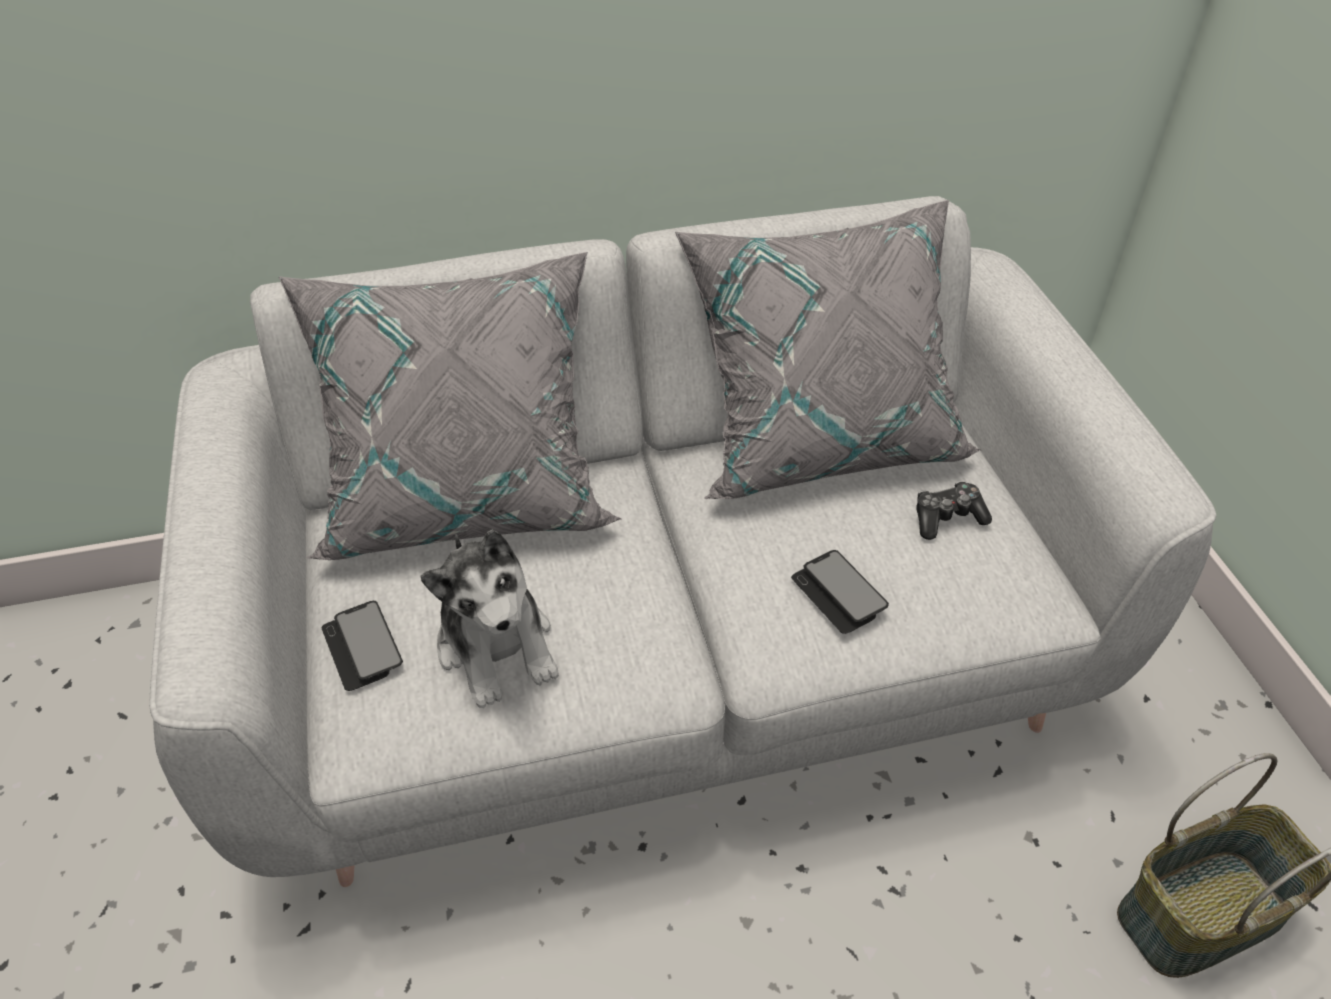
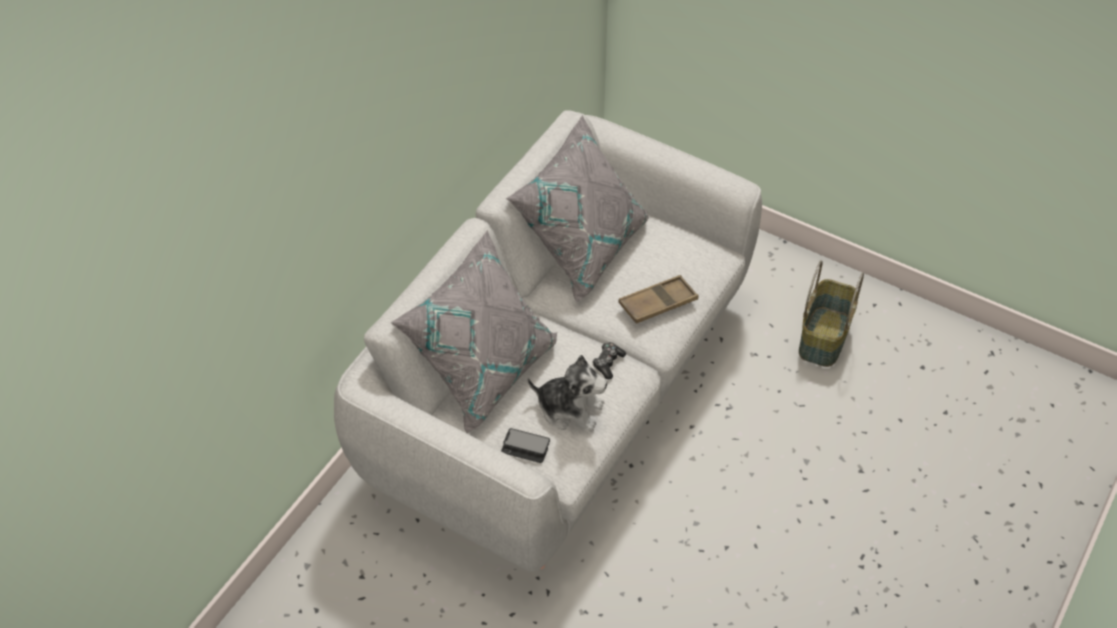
camera: 45 degrees left, 5 degrees up
(838, 593) = (658, 303): phone -> brown tray
(947, 518) = (662, 247): game controller -> game controller (608, 363)

